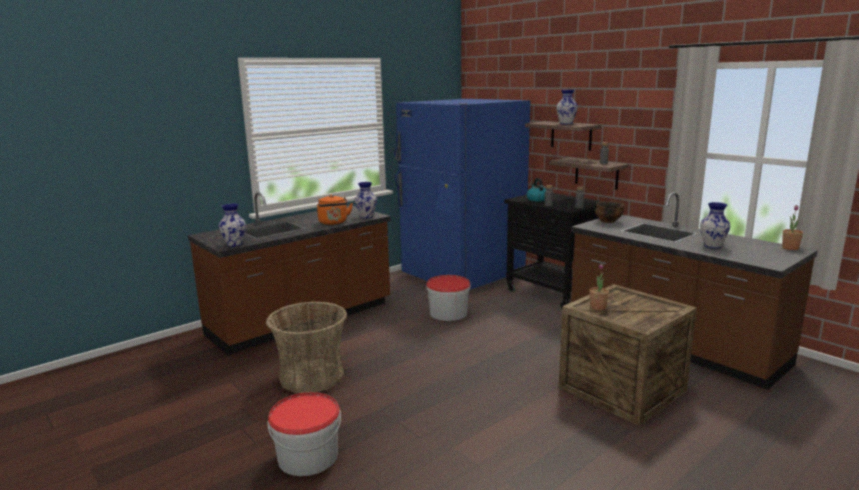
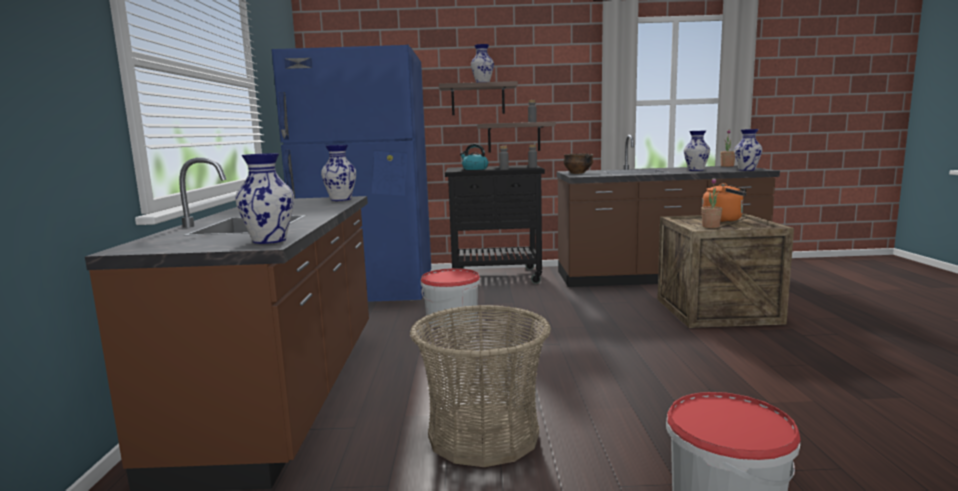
camera: 50 degrees left, 5 degrees down
(333, 223) = (323, 207): orange kettle -> orange kettle (724, 220)
(755, 260) = (747, 170): none -> vase

